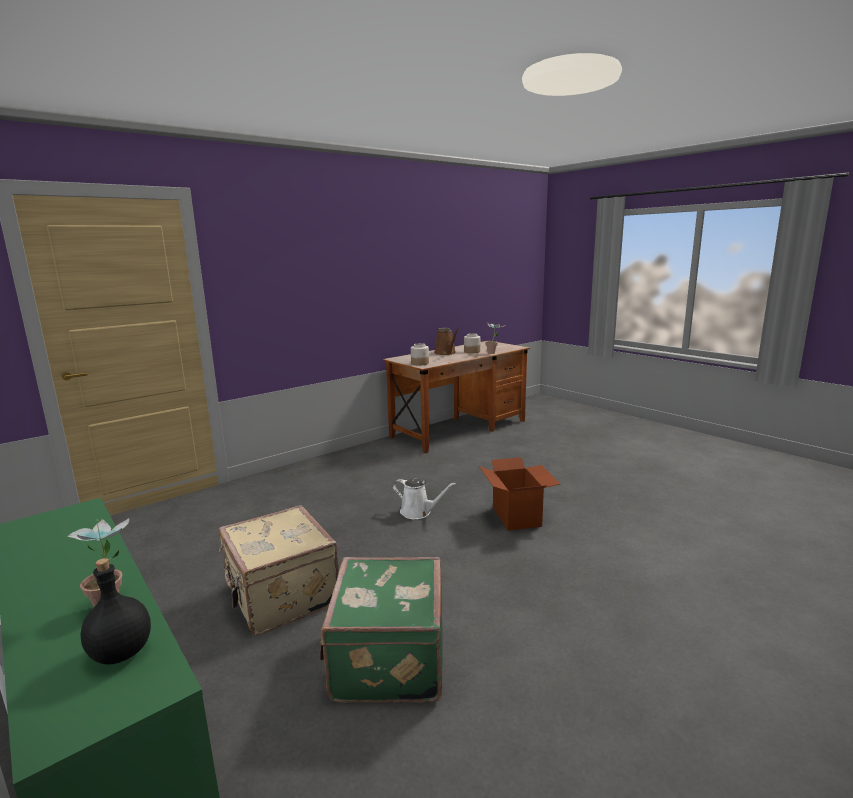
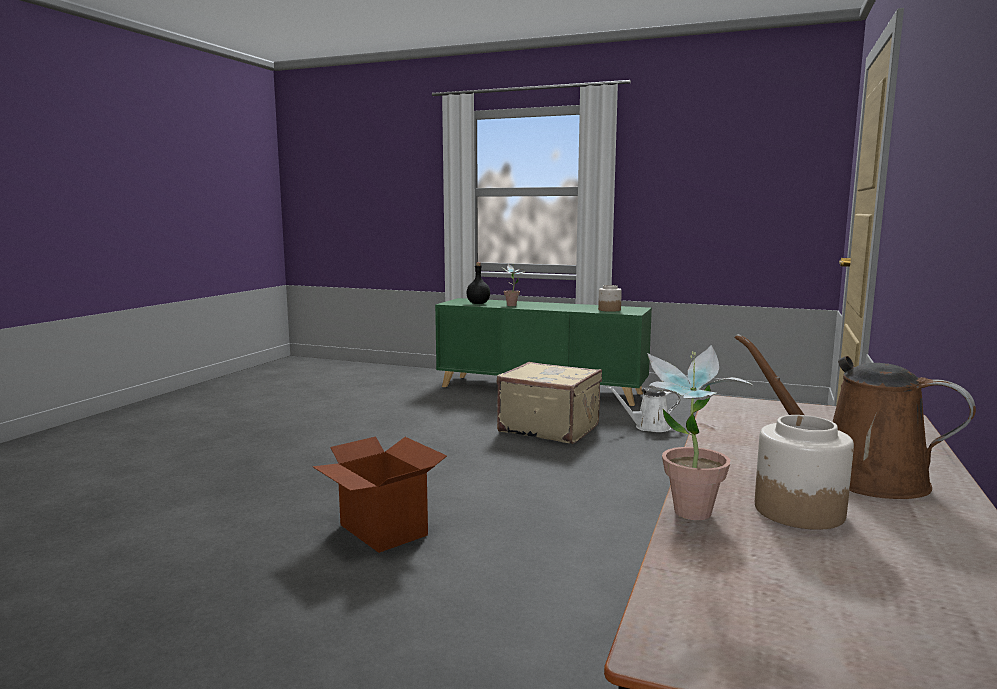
camera: 150 degrees right, 5 degrees down
(386, 659) = (430, 423): green suitcase -> none
(418, 512) = (527, 505): white watering can -> white watering can (649, 427)
(420, 363) = (764, 409): jar -> jar (609, 310)

